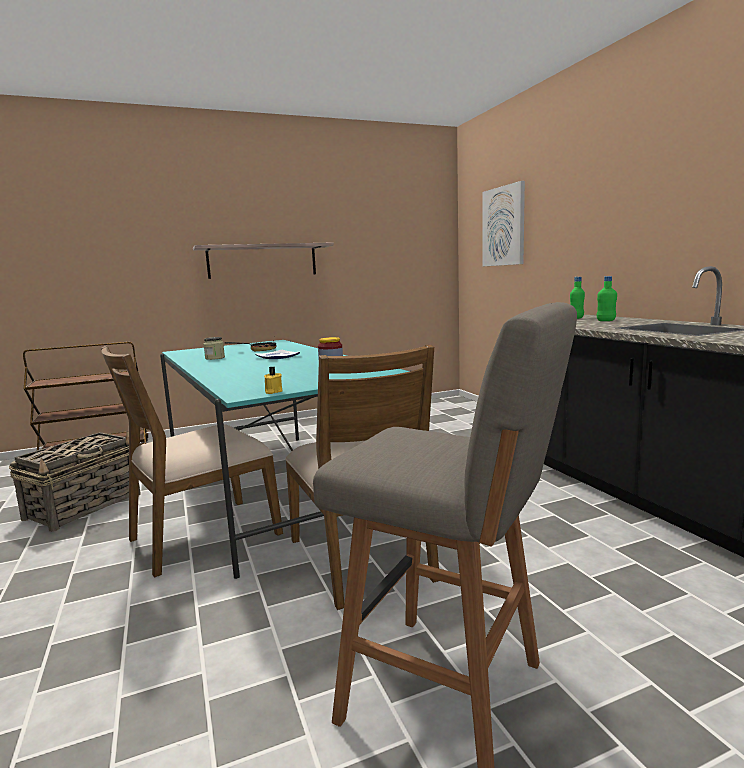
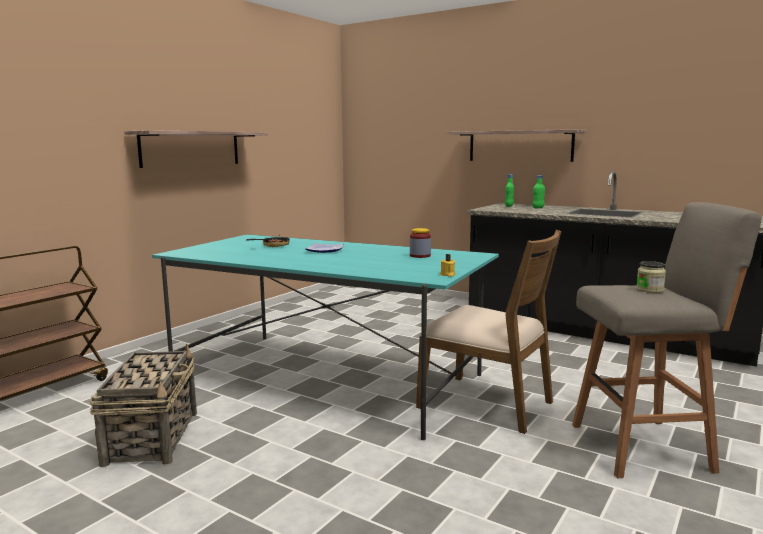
camera: 35 degrees left, 0 degrees up
(203, 535) = (337, 424): brown chair -> none
(215, 358) = (259, 255): jar -> jar (650, 290)
(504, 226) = (405, 125): picture -> none
(610, 239) = (520, 146): none -> shelf

